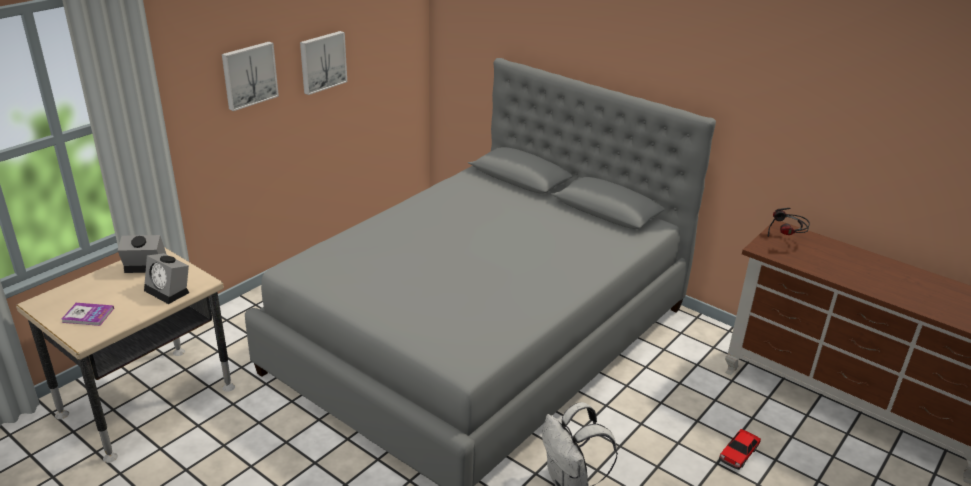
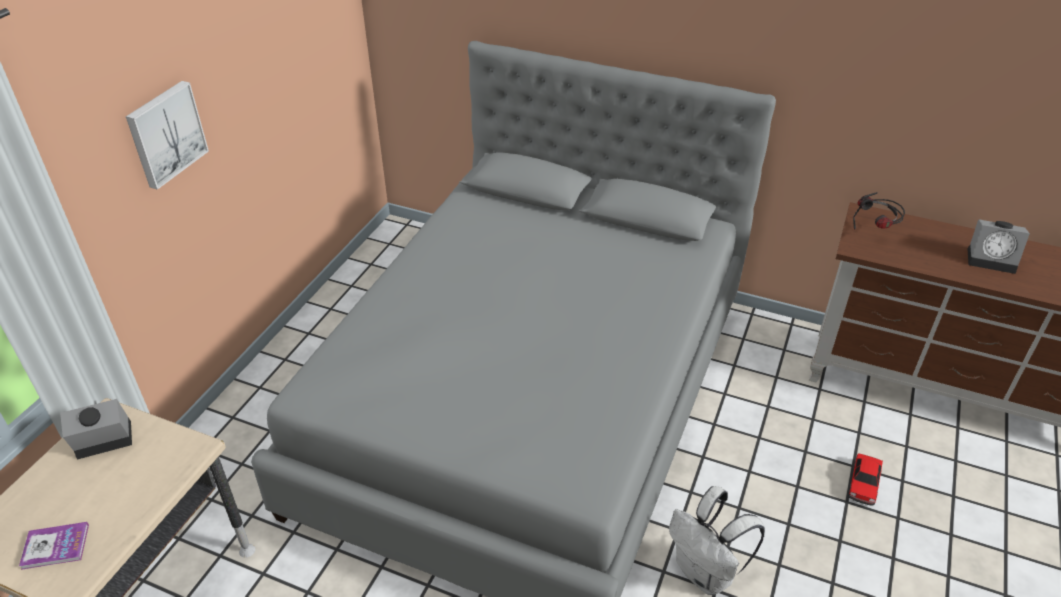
camera: 15 degrees left, 10 degrees up
(169, 291) = (156, 474): alarm clock -> alarm clock (992, 259)
(322, 62) = (250, 88): picture -> none

